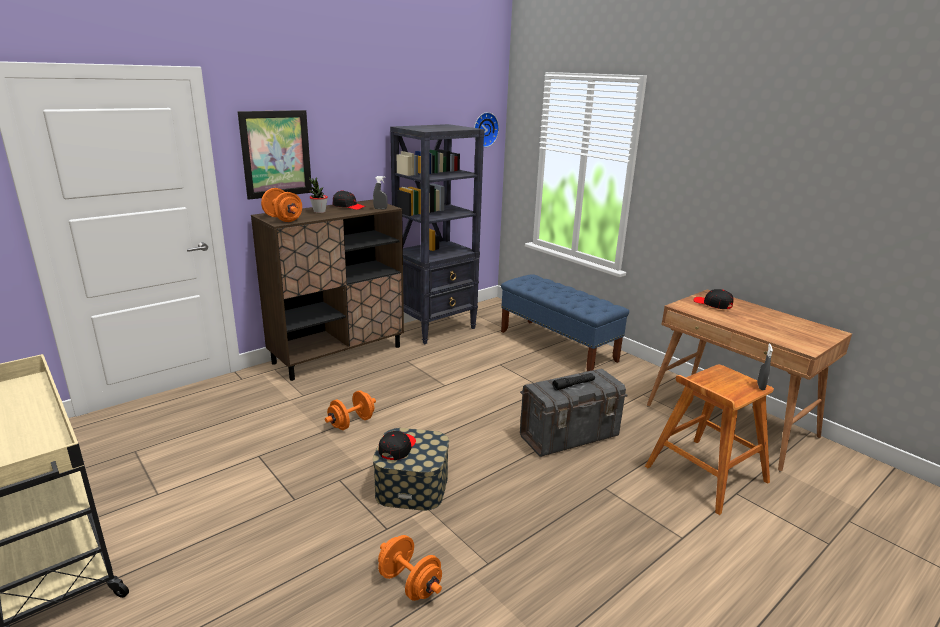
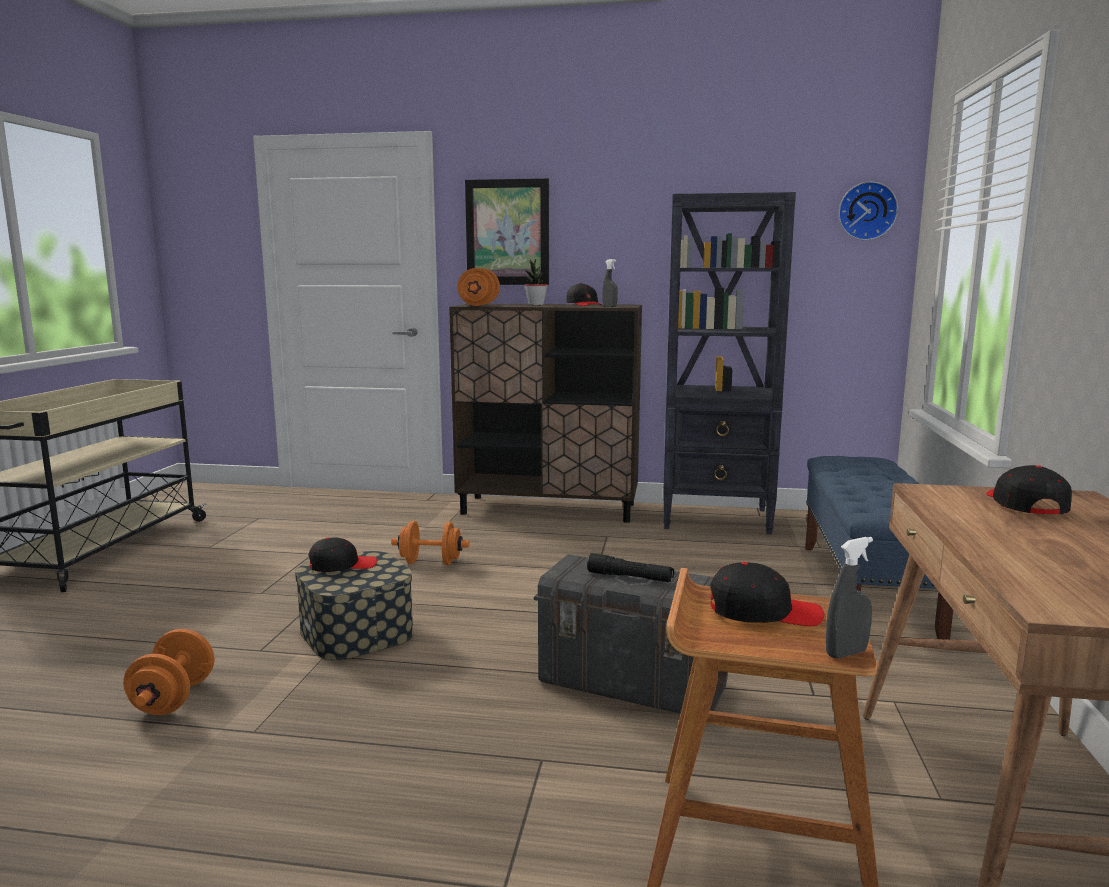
camera: 50 degrees right, 10 degrees down
(717, 382) = (763, 612): none -> black cap

